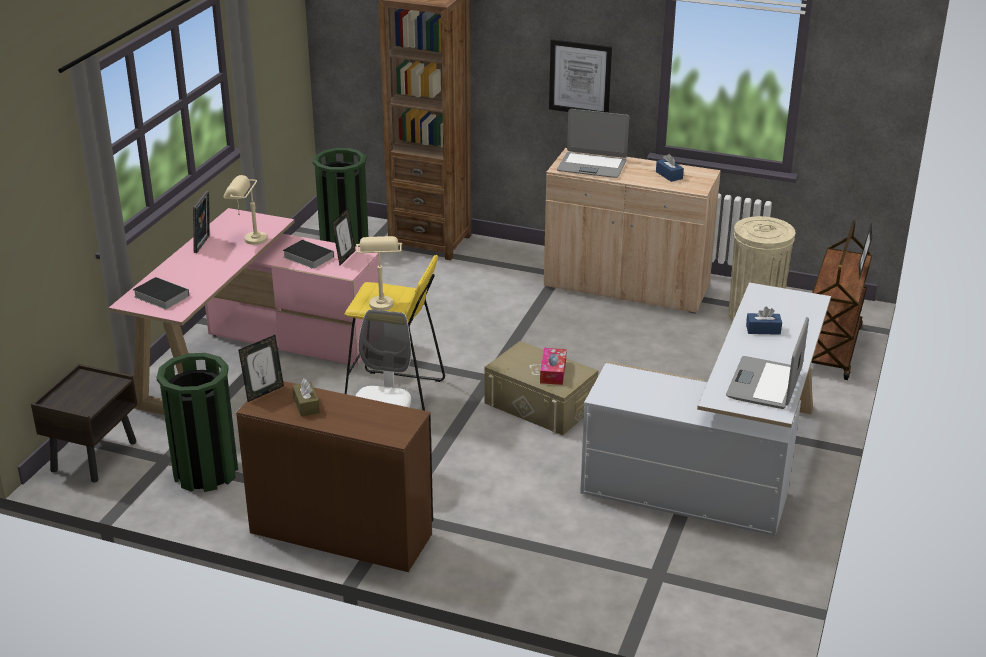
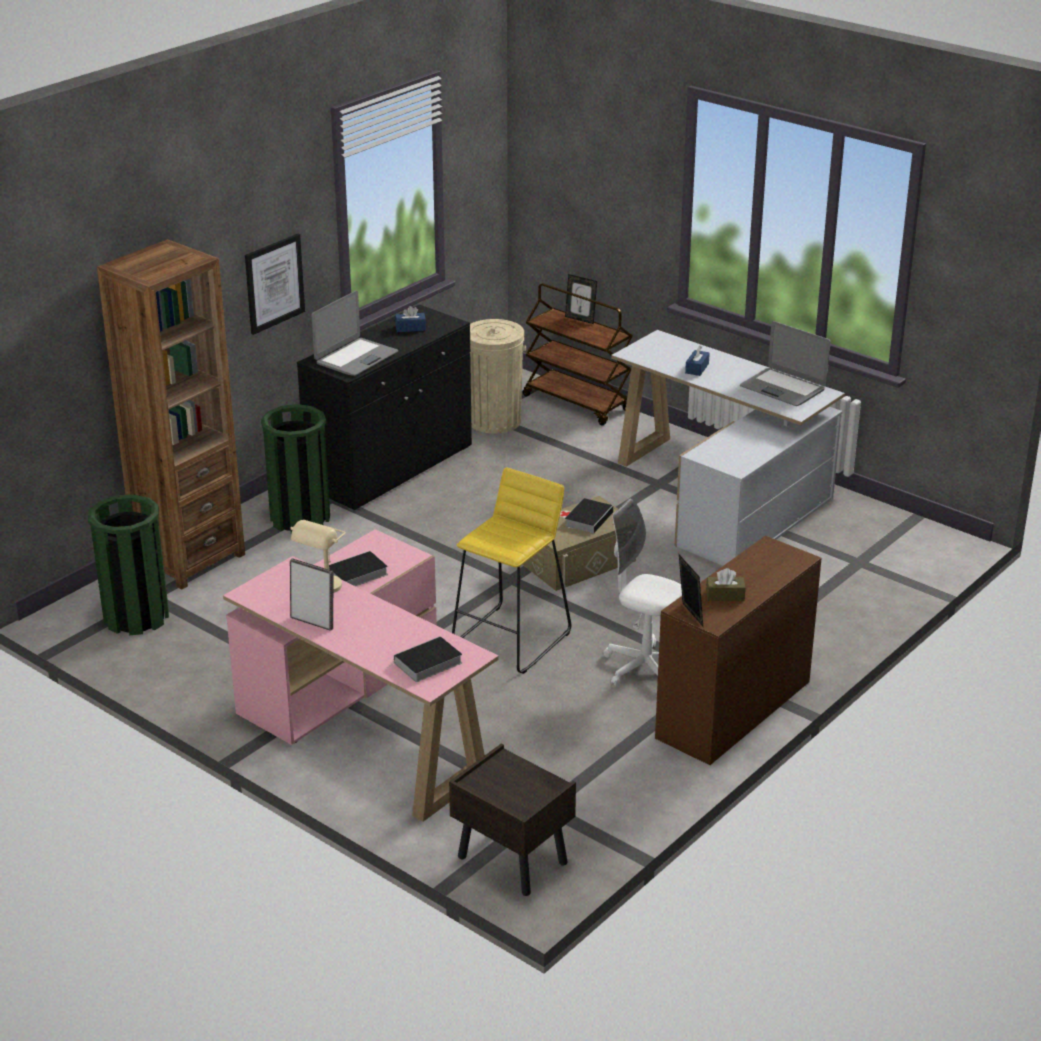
camera: 70 degrees left, 0 degrees up
(205, 472) = (587, 781): green trash can -> green trash can (300, 518)
(345, 257) = (375, 552): picture frame -> none
(380, 300) = (510, 538): beige table lamp -> none
(553, 372) = (589, 518): tissue box -> book
(626, 287) = (390, 468): beige cabinet -> black cabinet

